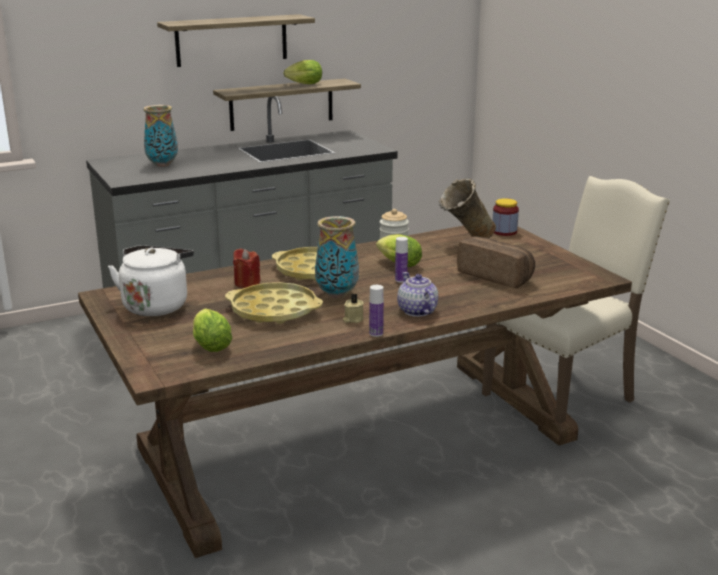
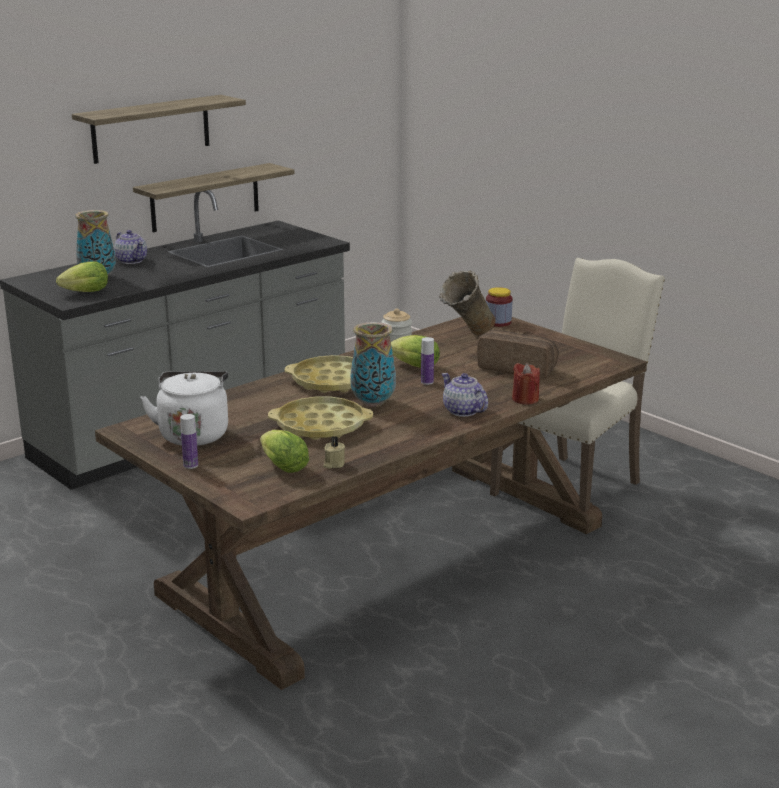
camera: 15 degrees left, 0 degrees up
(202, 153) = (131, 260): none -> teapot
(247, 283) = (271, 401): red candle -> red candle (525, 399)
(303, 84) = (230, 173): lettuce -> lettuce (83, 293)
(353, 319) = (406, 426): beige candle -> beige candle (333, 464)
(376, 333) = (438, 437): bottle -> bottle (190, 465)

